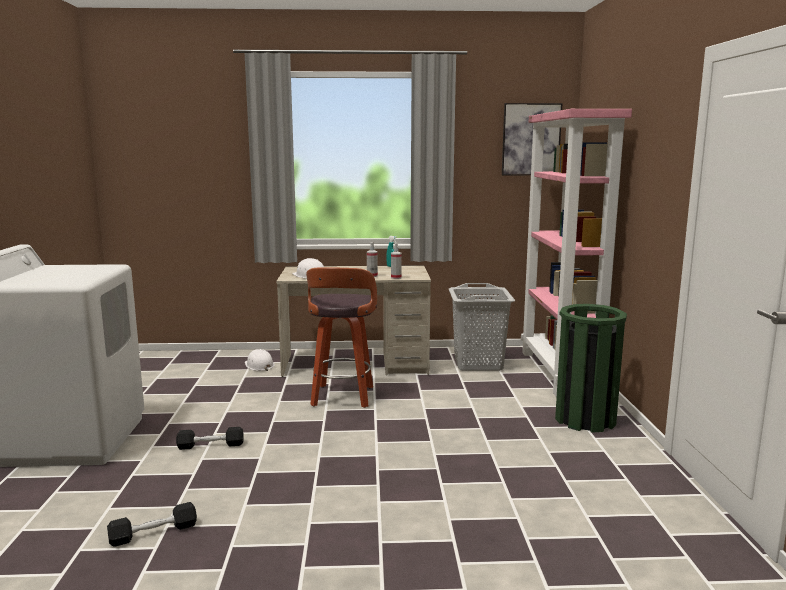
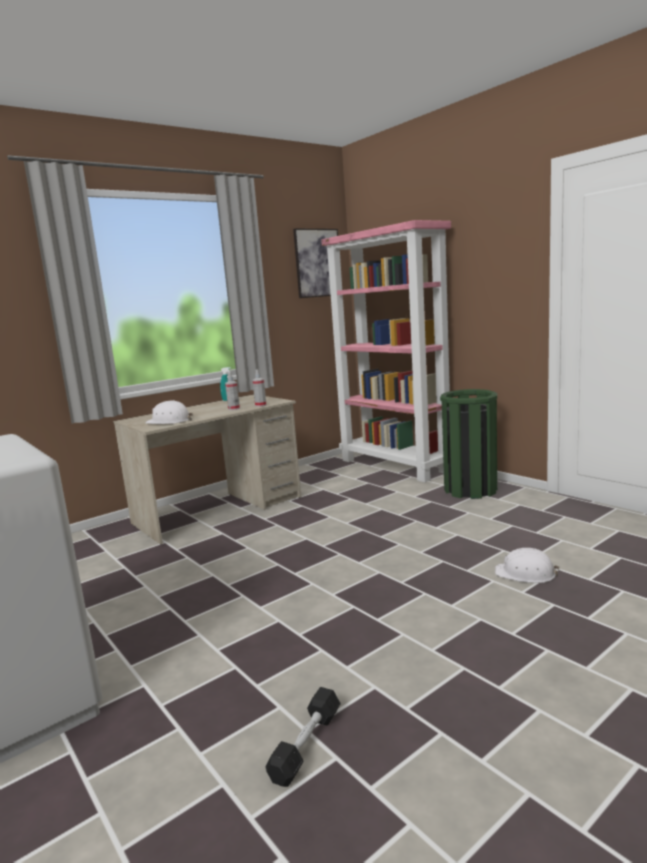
camera: 35 degrees left, 0 degrees up
(210, 445) = (203, 633): black dumbbell -> none
(259, 365) = (114, 543): white hard hat -> white hard hat (525, 573)
(342, 397) = (259, 540): stool -> none
(478, 364) = (325, 477): grey laundry basket -> none

